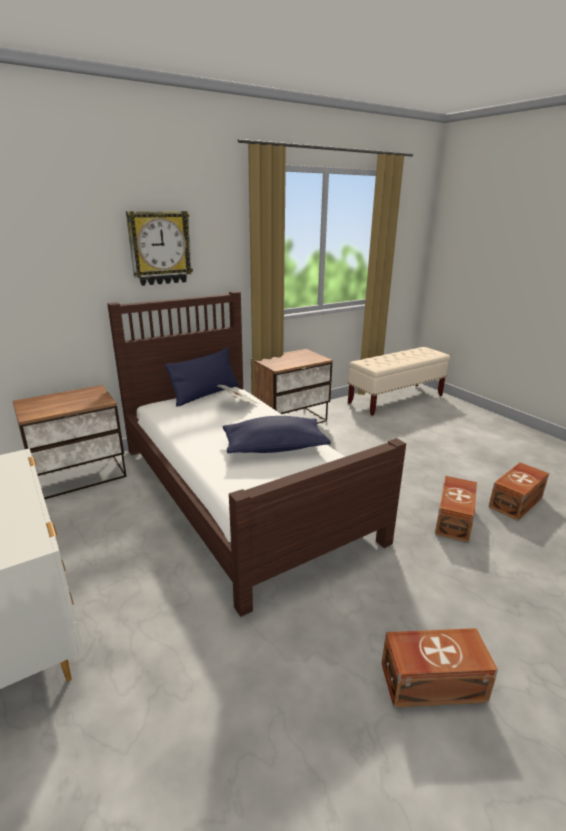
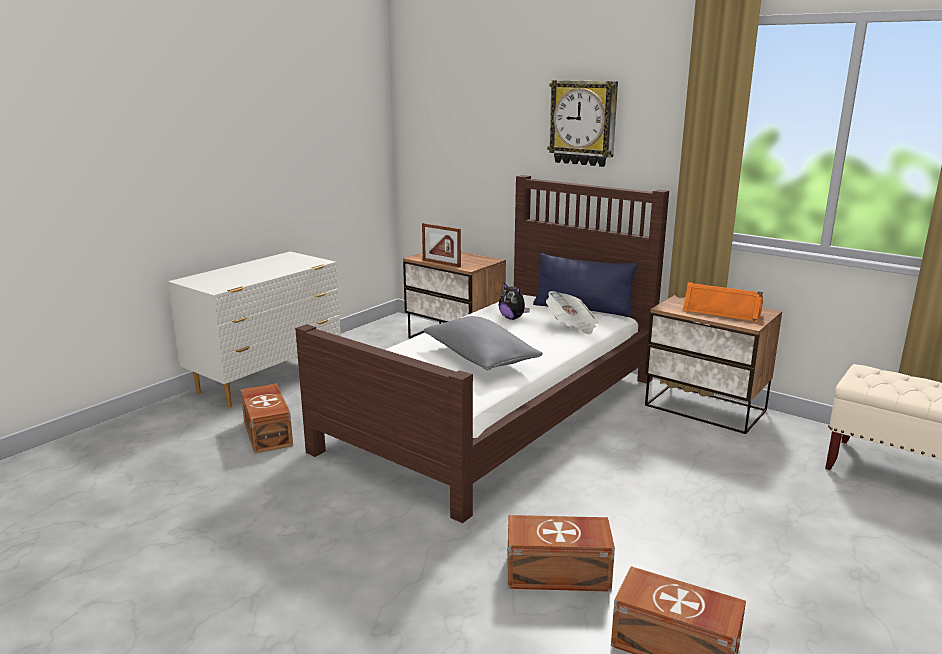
camera: 70 degrees right, 5 degrees down
(71, 409) = (441, 263): none -> picture frame
(200, 419) = (512, 318): none -> plush toy
(274, 448) = (480, 358): blue pillow -> grey pillow
(295, 358) = (722, 311): none -> orange speaker
(430, 681) = (254, 564): brown storage box -> brown storage box (268, 432)

